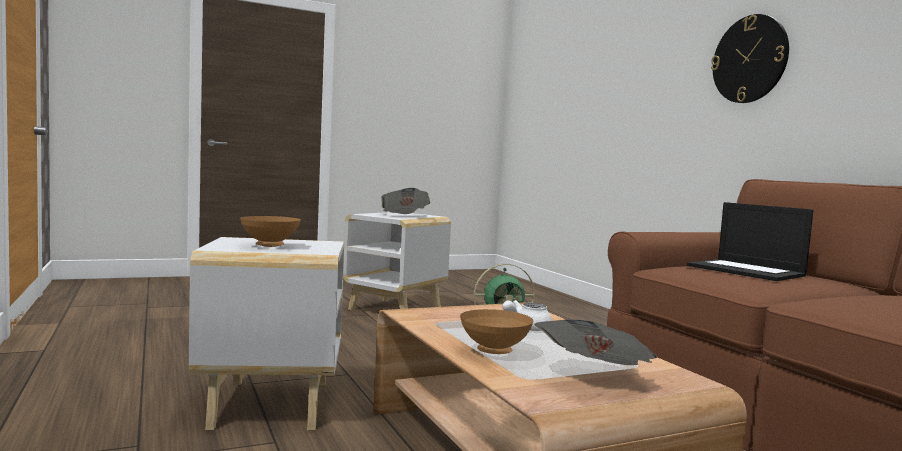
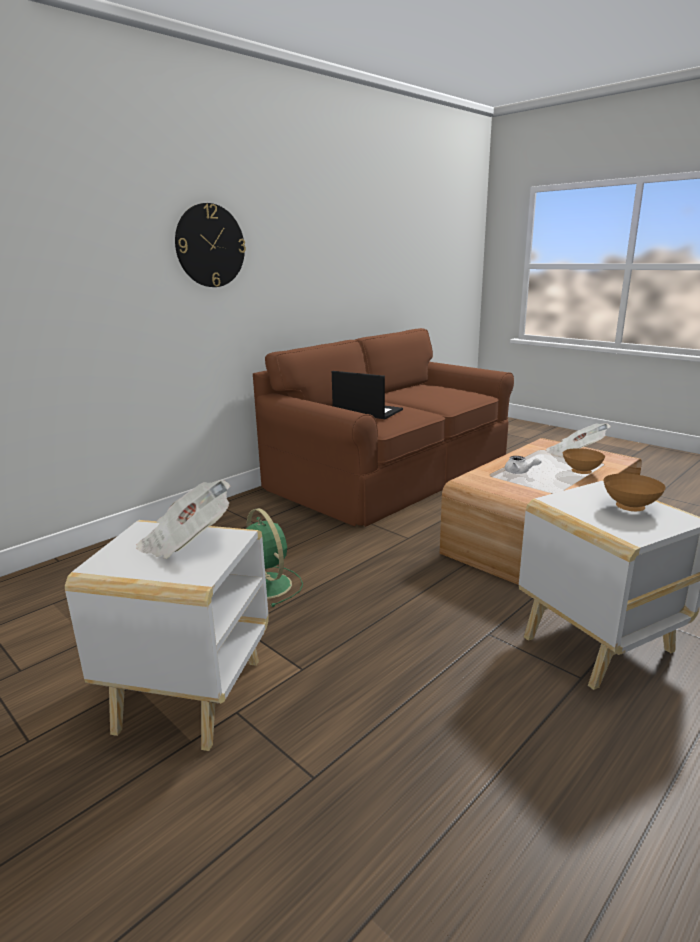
camera: 110 degrees left, 15 degrees up
(747, 271) = (366, 411): laptop -> laptop turned 90 degrees counterclockwise

